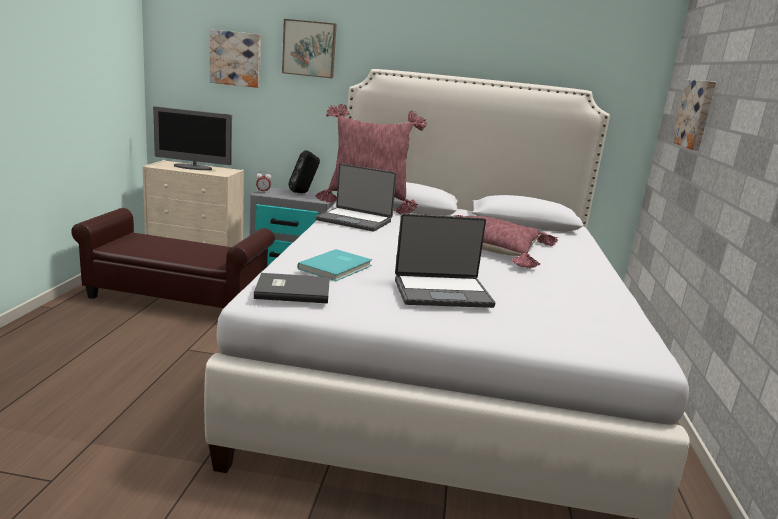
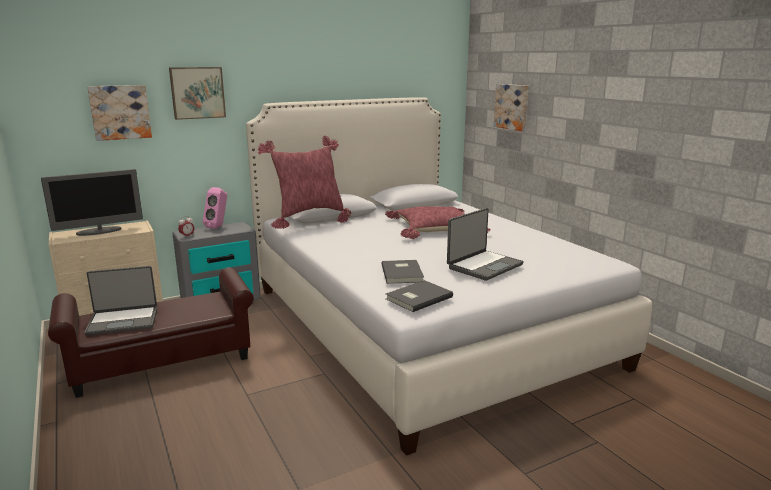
camera: 35 degrees left, 0 degrees up
(303, 193) = (218, 227): black speaker -> pink speaker
(337, 267) = (403, 273): turquoise book -> grey book
(355, 220) = (326, 237): laptop -> laptop (123, 321)

